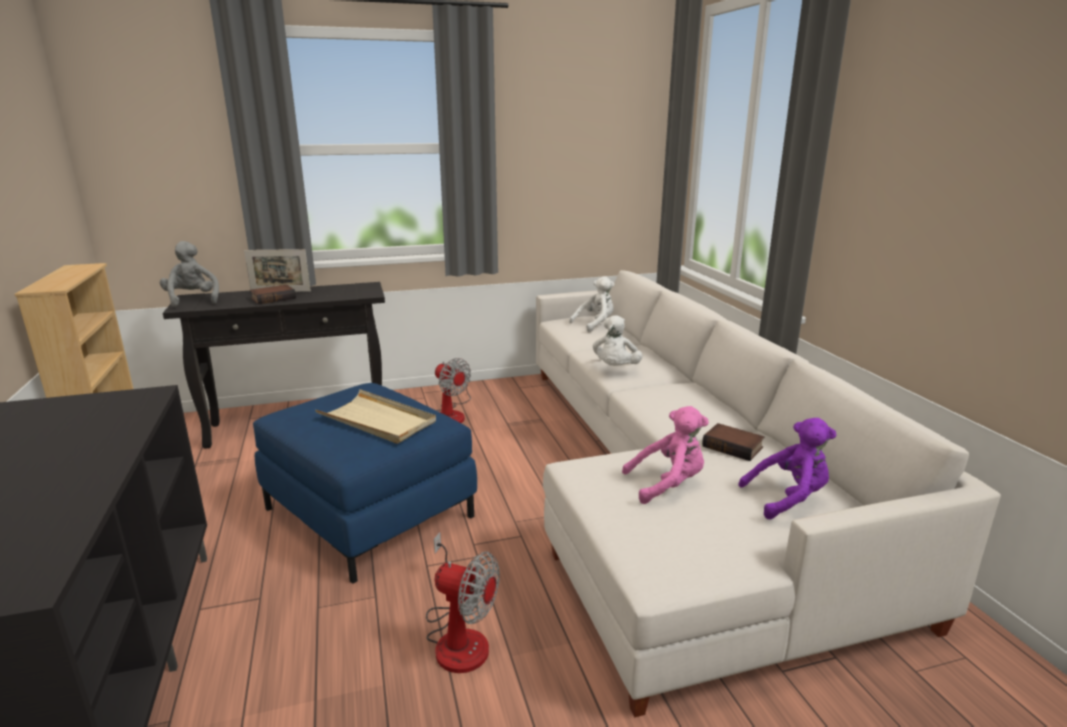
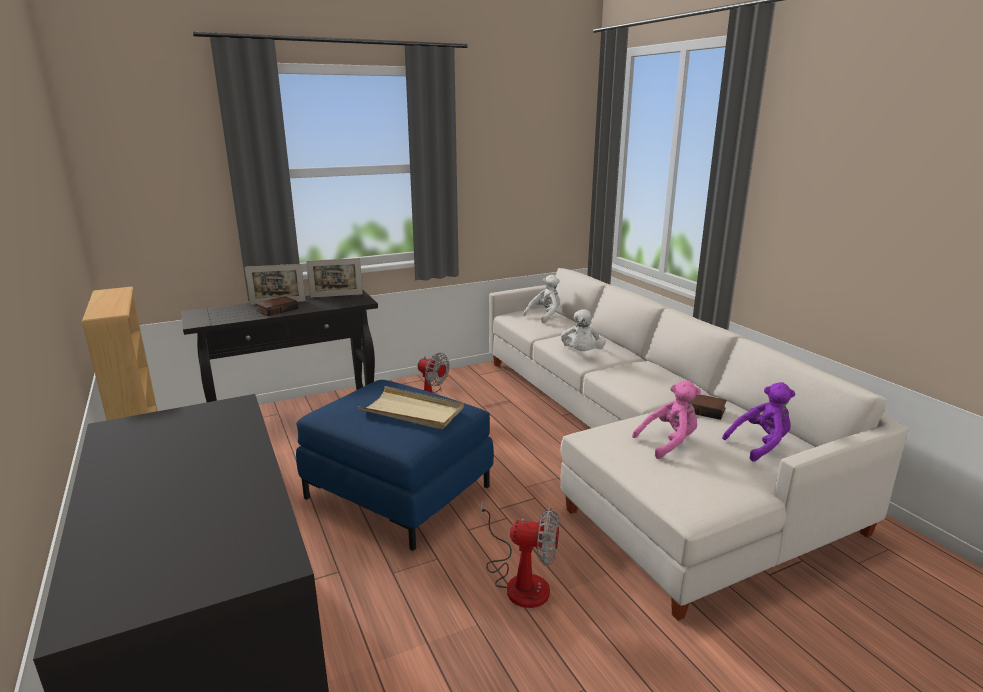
camera: 10 degrees left, 0 degrees up
(192, 300) = (201, 315): grey plush toy -> none
(347, 287) = (336, 295): none -> picture frame

